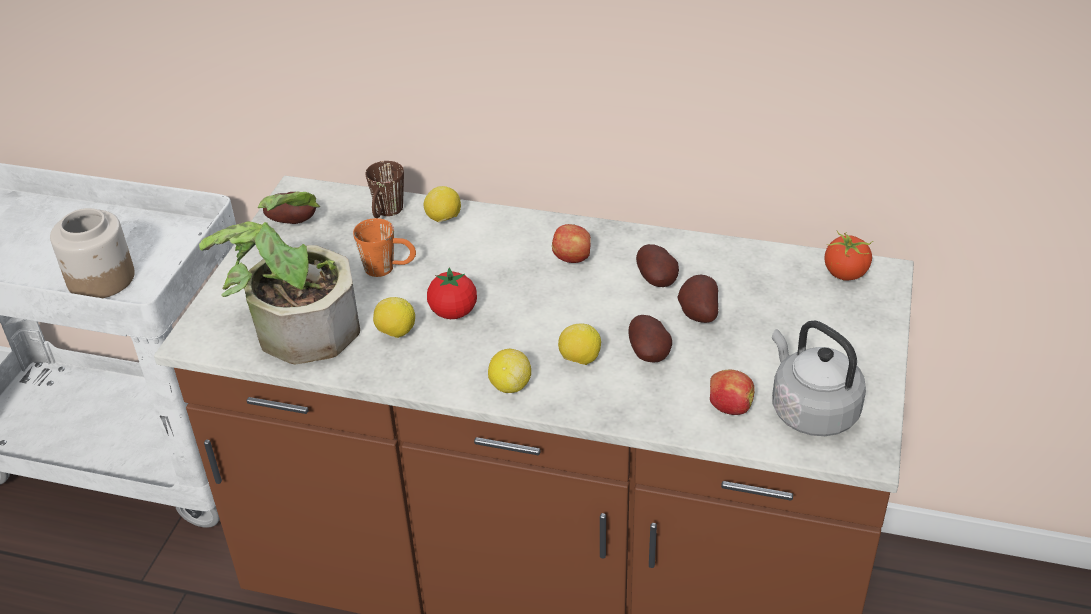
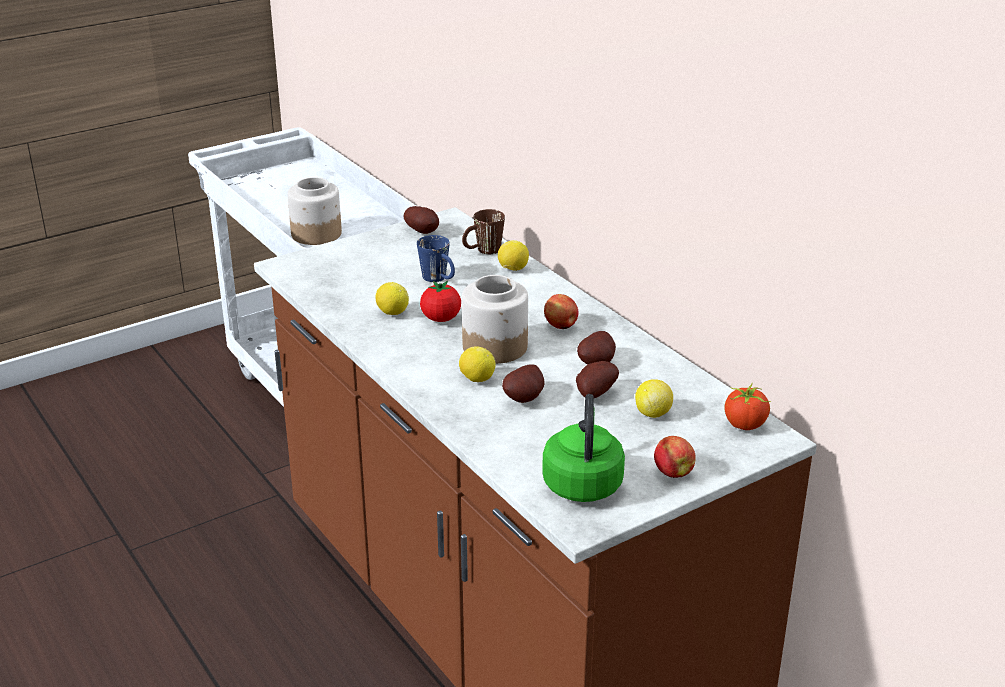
camera: 40 degrees right, 10 degrees down
(295, 324) = (344, 282): potted plant -> none
(388, 268) = (439, 279): orange mug -> blue mug
(510, 385) = (414, 370): lemon -> lemon (653, 413)
(547, 314) = (495, 347): none -> jar
(728, 407) = (530, 452): apple -> apple (672, 472)
(810, 410) = (582, 483): grey kettle -> green kettle

